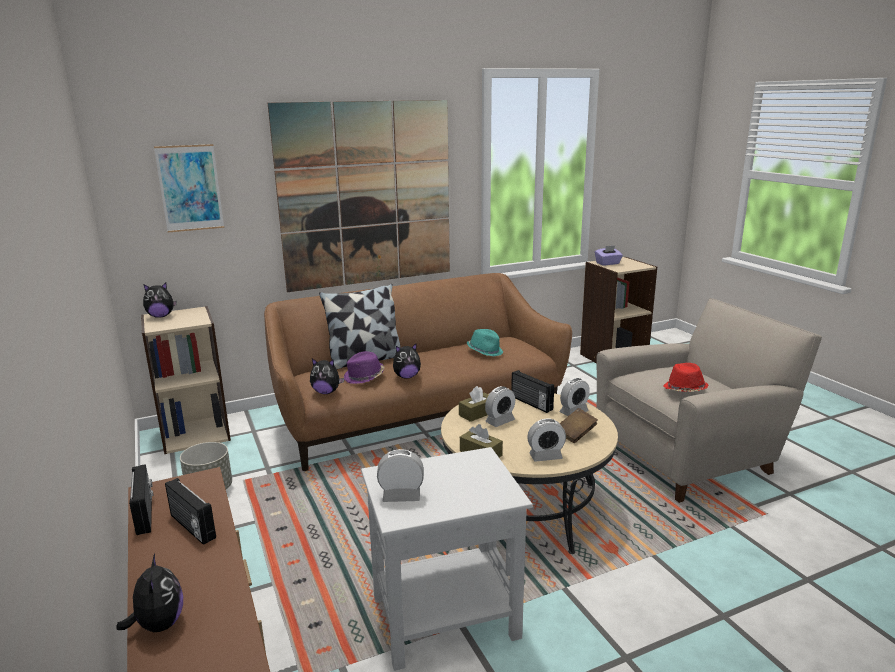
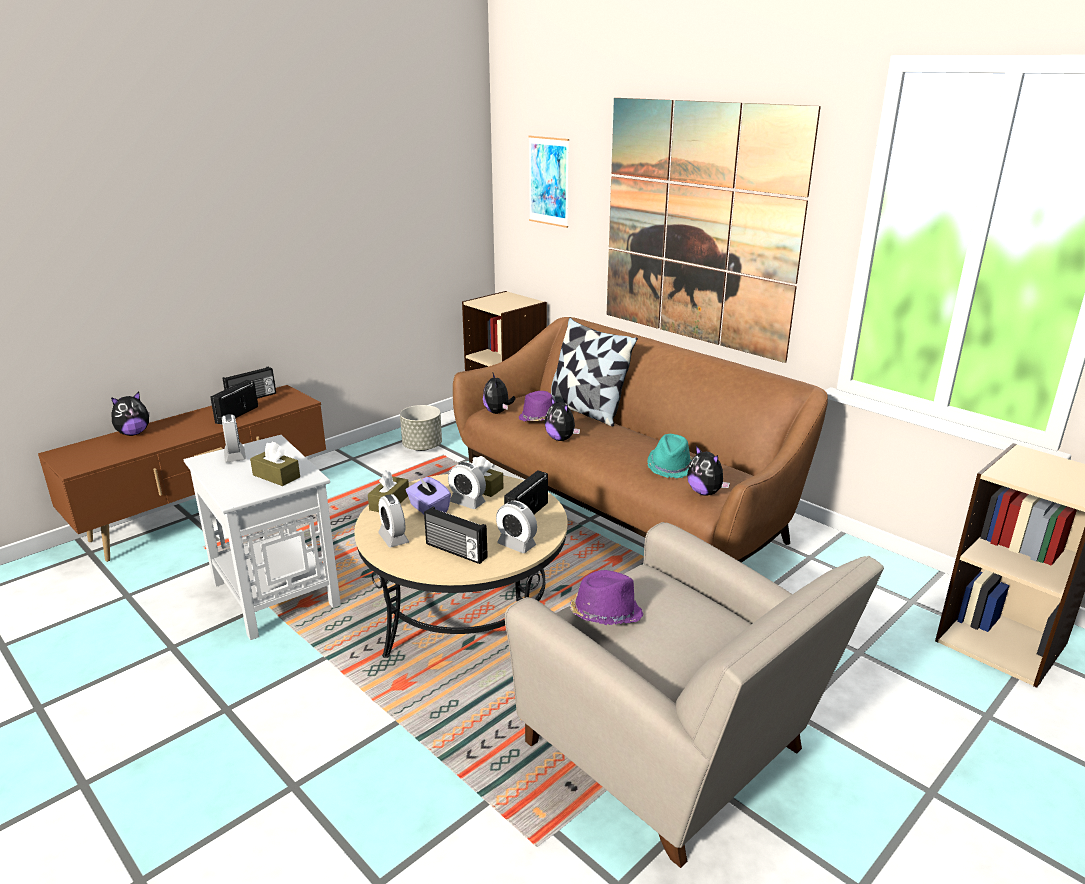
camera: 70 degrees right, 5 degrees up
(161, 316) = (505, 296): plush toy -> plush toy (705, 492)
(470, 472) = (276, 476): none -> brown tissue box
(575, 434) = (455, 551): brown book -> radio
(608, 263) = (1031, 462): purple tissue box -> purple tissue box (428, 509)
(684, 390) = (604, 614): red hat -> purple hat

